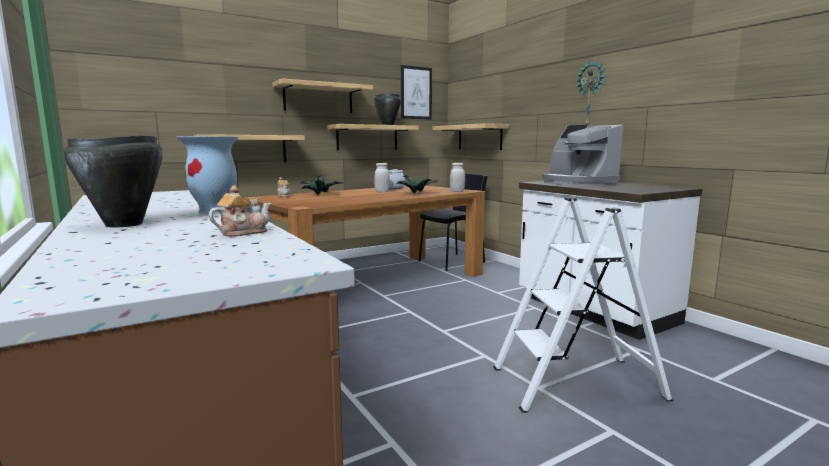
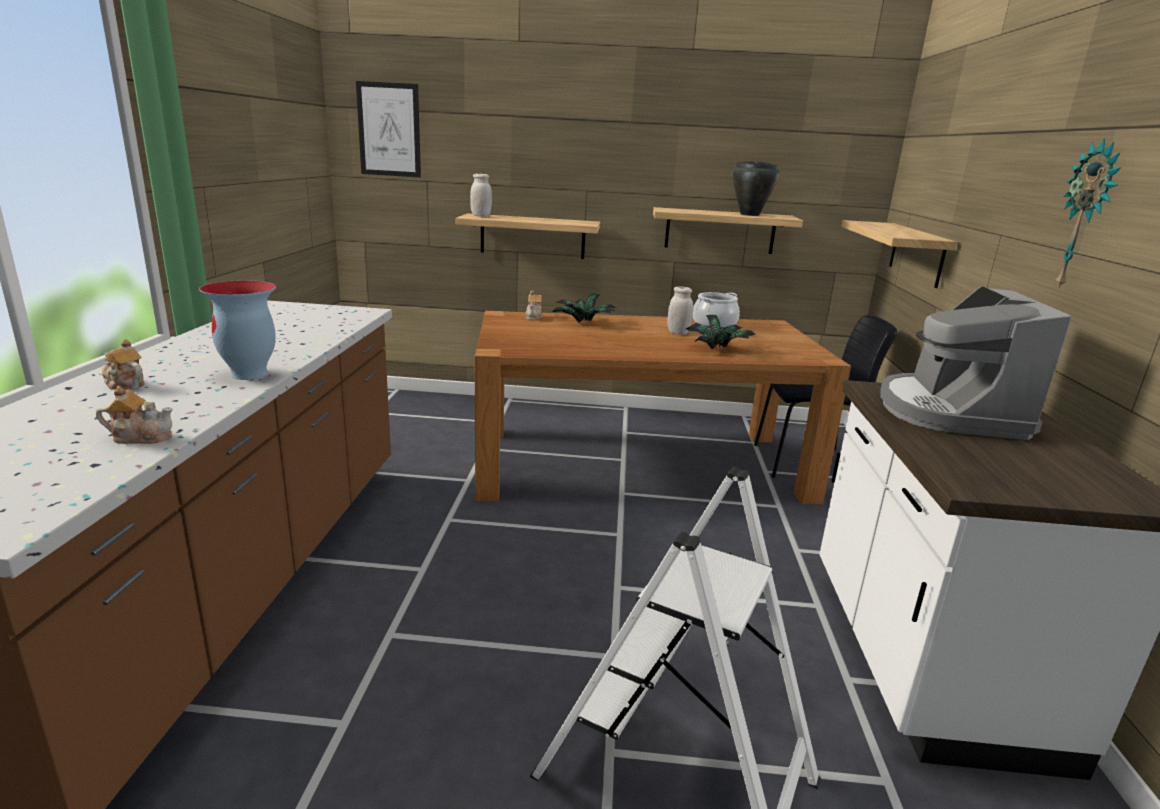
camera: 35 degrees right, 10 degrees up
(124, 224) = (124, 384): black cooking pot -> teapot
(318, 98) = (644, 165): shelf -> none
(416, 93) = (828, 156): picture -> picture (389, 130)
(457, 191) = (796, 357): white jar -> white jar (481, 216)

